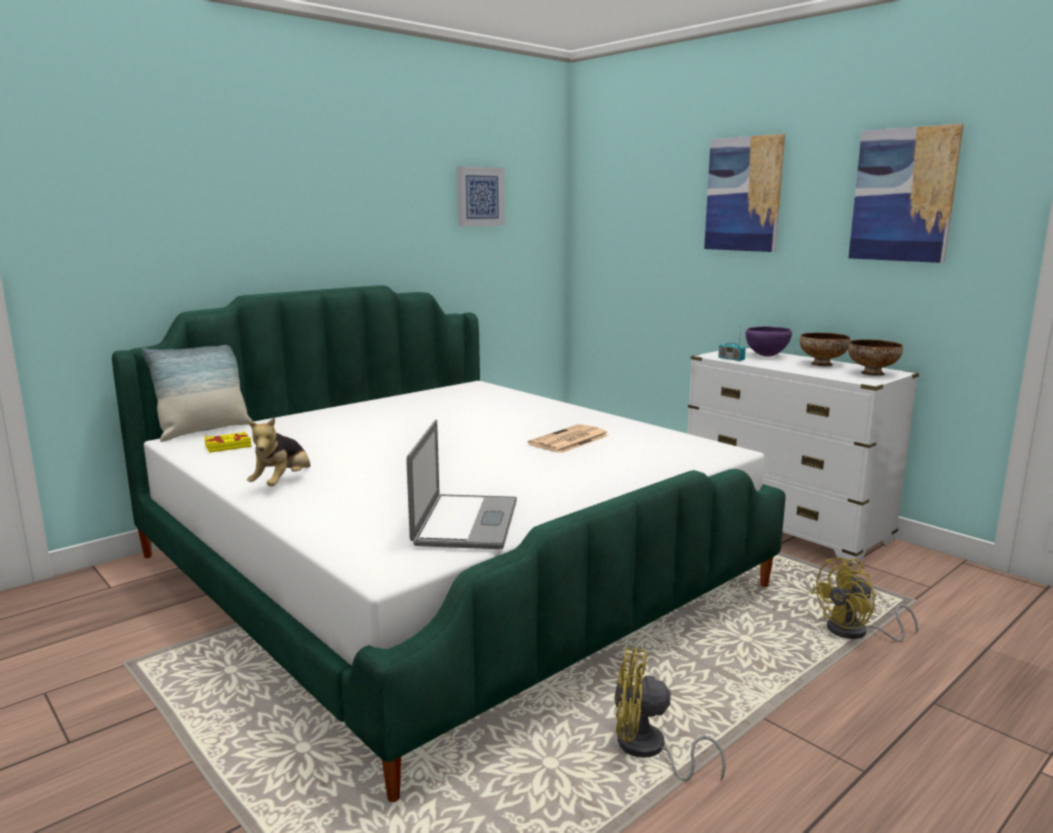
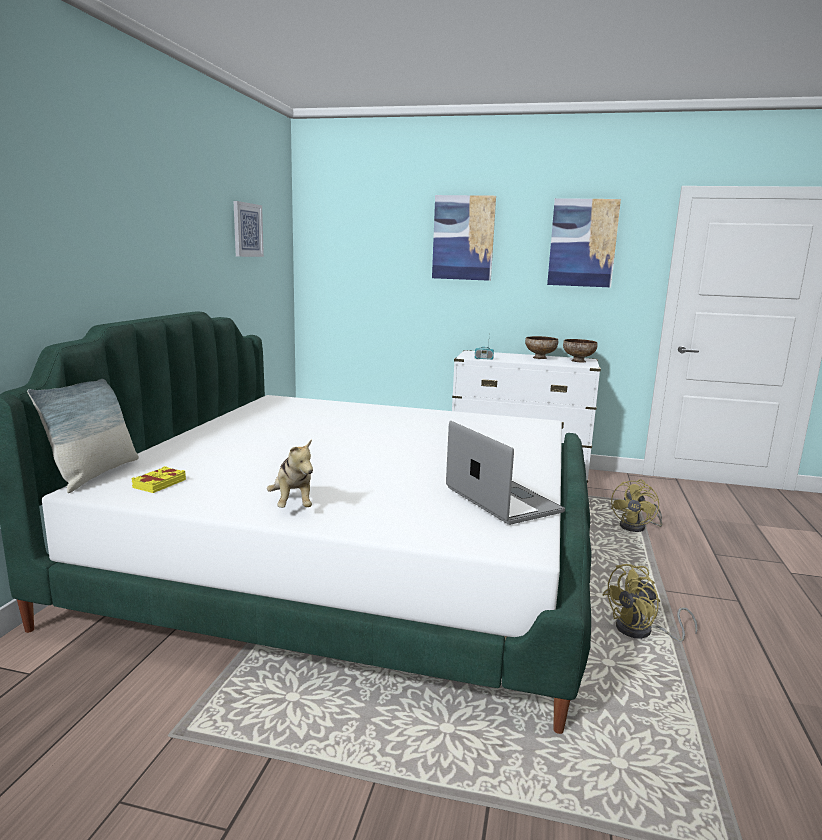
camera: 35 degrees left, 0 degrees up
(569, 440) = (436, 430): newspaper -> none
(767, 356) = (497, 355): purple bowl -> none

